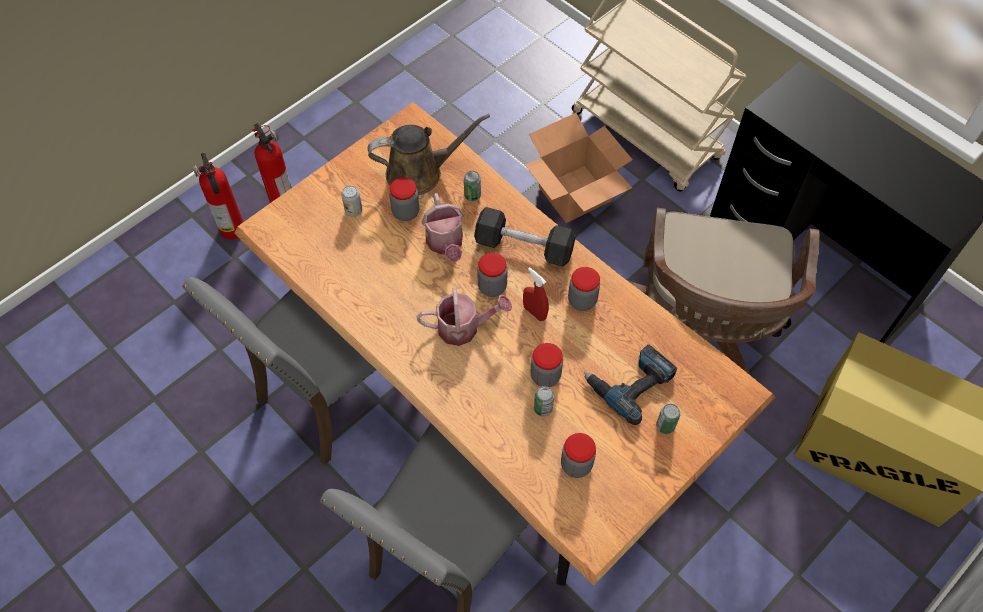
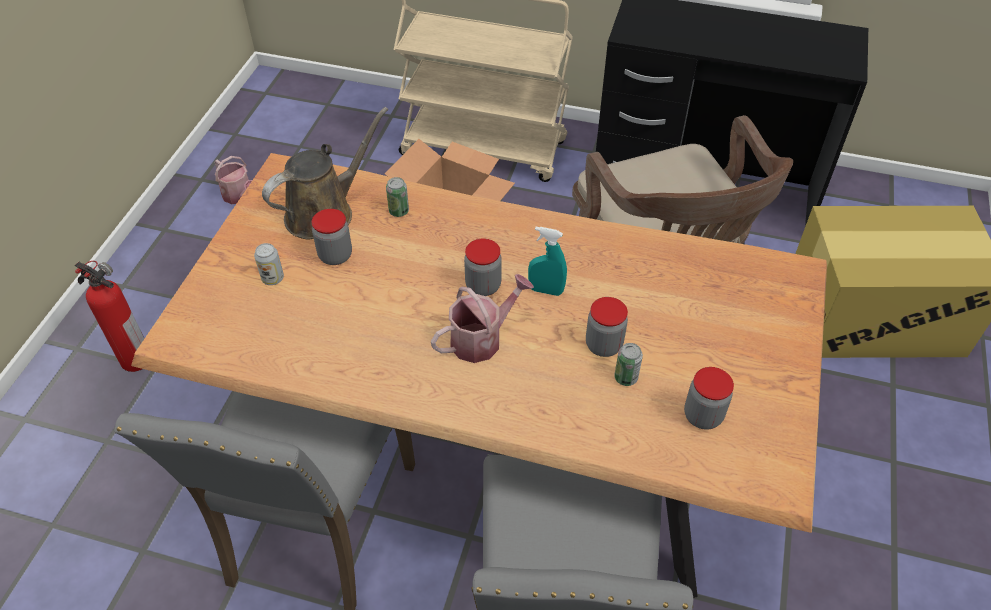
camera: 30 degrees left, 10 degrees down
(232, 230) = (88, 413): fire extinguisher -> none
(445, 244) = (402, 267): watering can -> watering can (240, 196)
(524, 247) = (489, 235): grey dumbbell -> none
(534, 312) = (546, 290): red spray bottle -> turquoise spray bottle
(582, 300) = (585, 259): jar -> none
(630, 382) = (692, 311): power drill -> none
(665, 426) = (757, 334): can -> none

